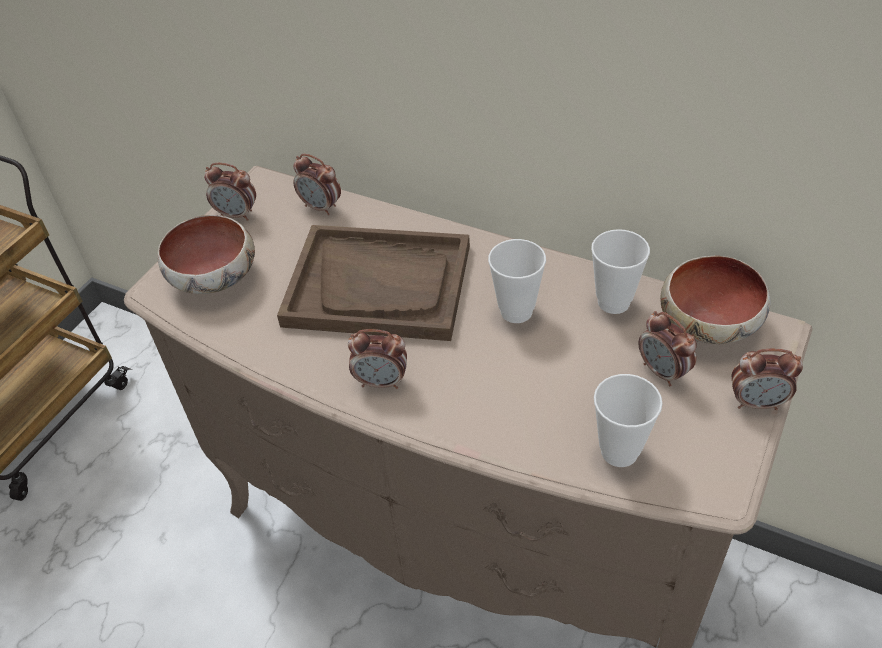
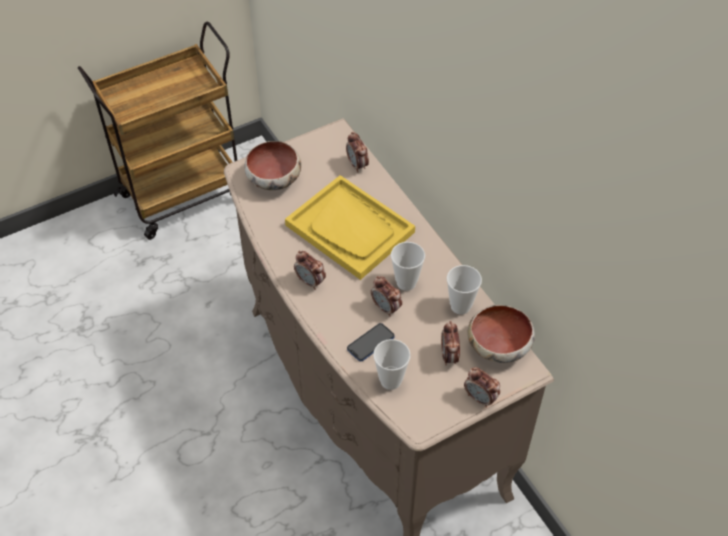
camera: 30 degrees right, 5 degrees up
(237, 215) = (311, 146): alarm clock -> alarm clock (386, 308)
(379, 285) = (350, 229): brown tray -> yellow tray
(542, 416) = (370, 343): none -> phone

